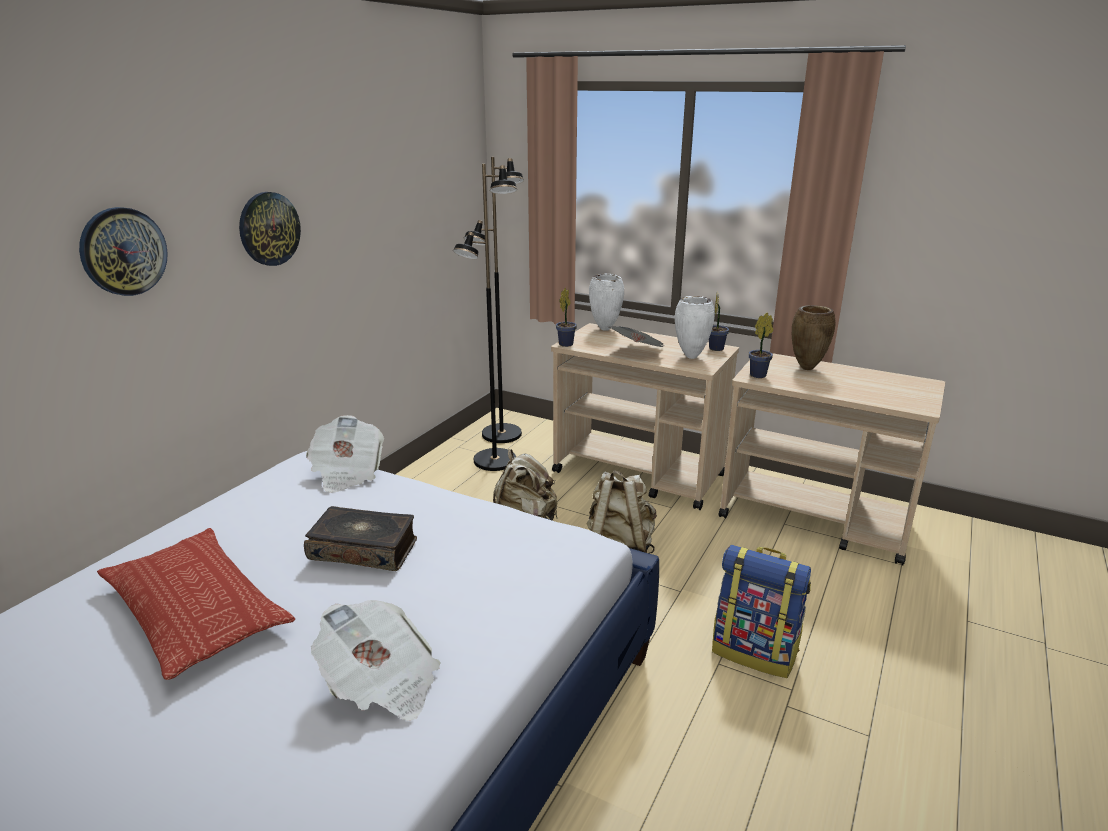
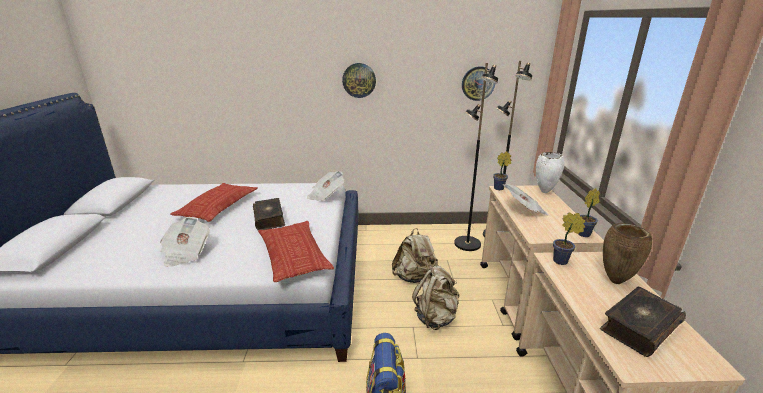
camera: 60 degrees right, 0 degrees up
(123, 251) = (287, 77): wall clock -> wall clock (478, 83)
(530, 550) = (294, 255): none -> pillow
(690, 357) = (548, 228): white vase -> none
(876, 387) = (638, 327): none -> book

